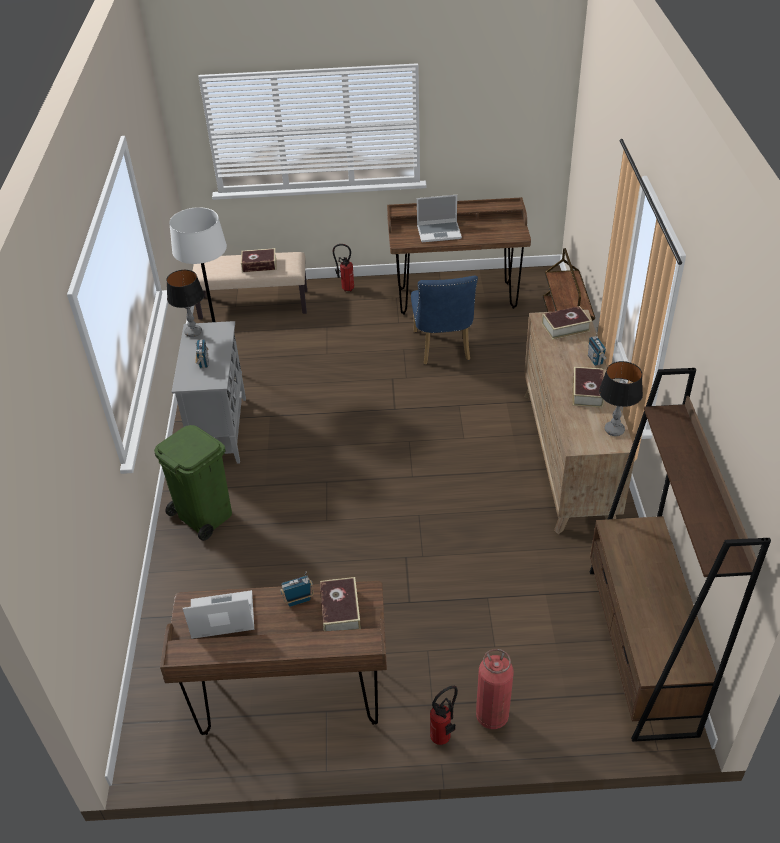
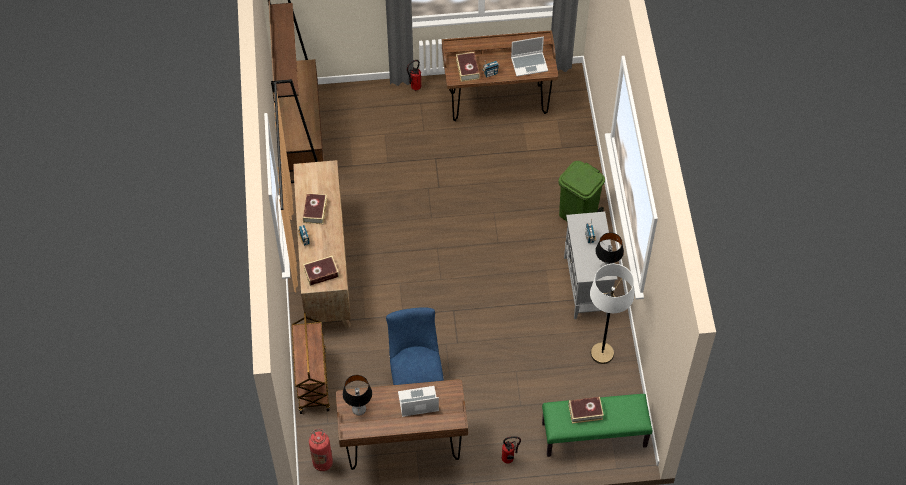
camera: 175 degrees right, 15 degrees up
(254, 304) = (593, 435): beige bench -> green bench
(492, 716) = (388, 98): fire extinguisher -> fire extinguisher (322, 463)
(614, 430) = (303, 180): table lamp -> table lamp (359, 409)

